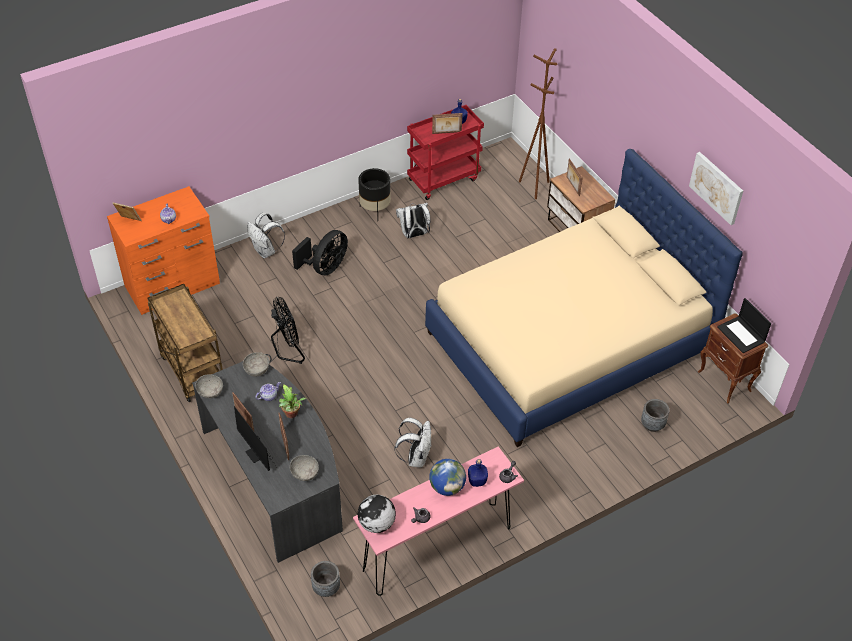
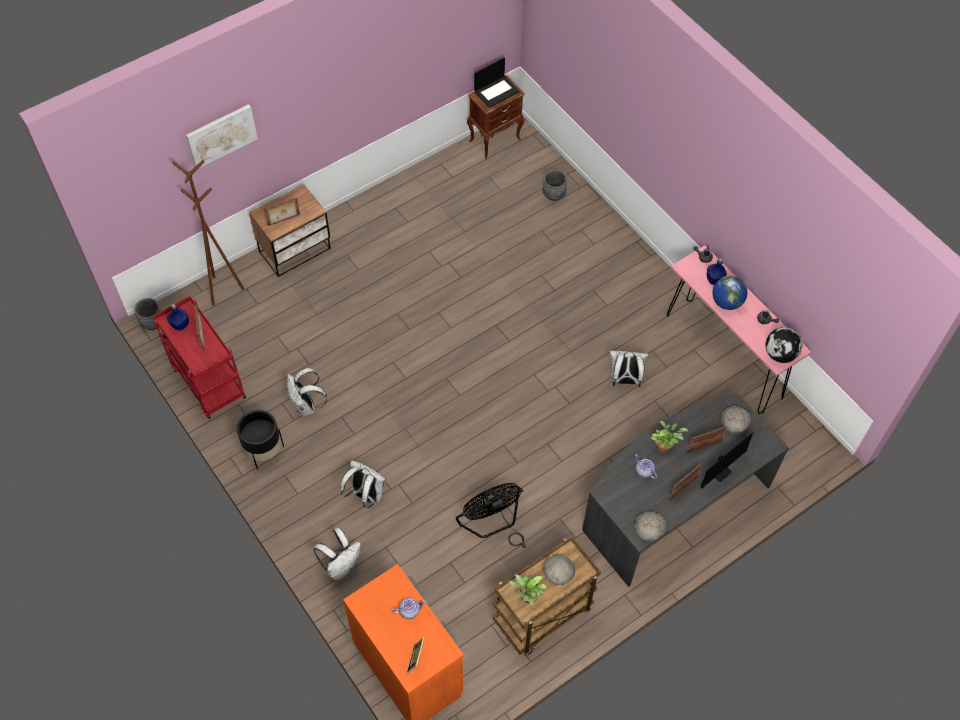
camera: 95 degrees left, 10 degrees up
(173, 306) = (527, 597): none -> potted plant
(257, 369) = (609, 488): grey bowl -> grey bowl (558, 574)
(325, 267) = (366, 495): black fan -> white backpack
(326, 588) = (785, 442): grey planter -> grey planter (152, 323)
(570, 341) = (458, 256): beige bed -> none
(717, 187) = (406, 39): picture -> picture (221, 135)

